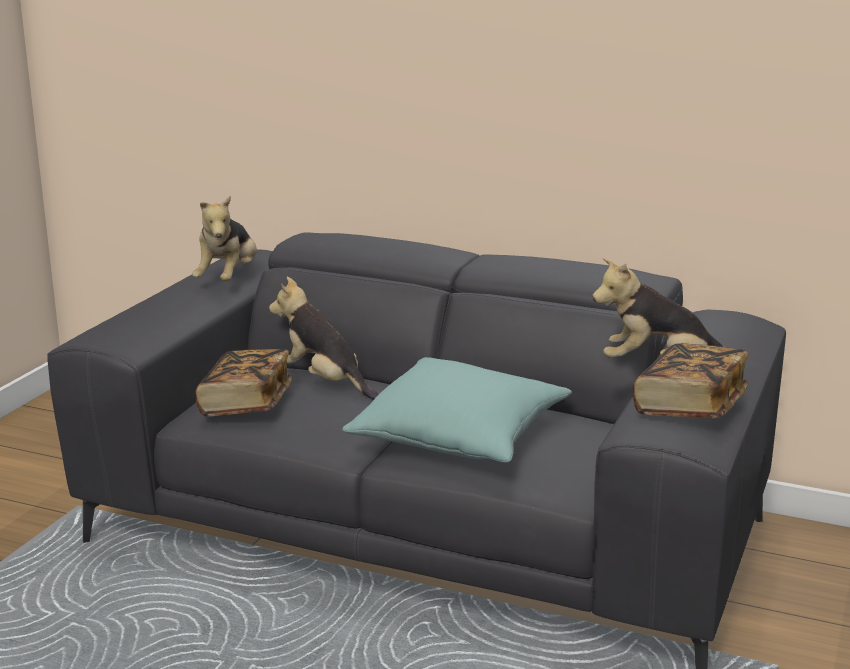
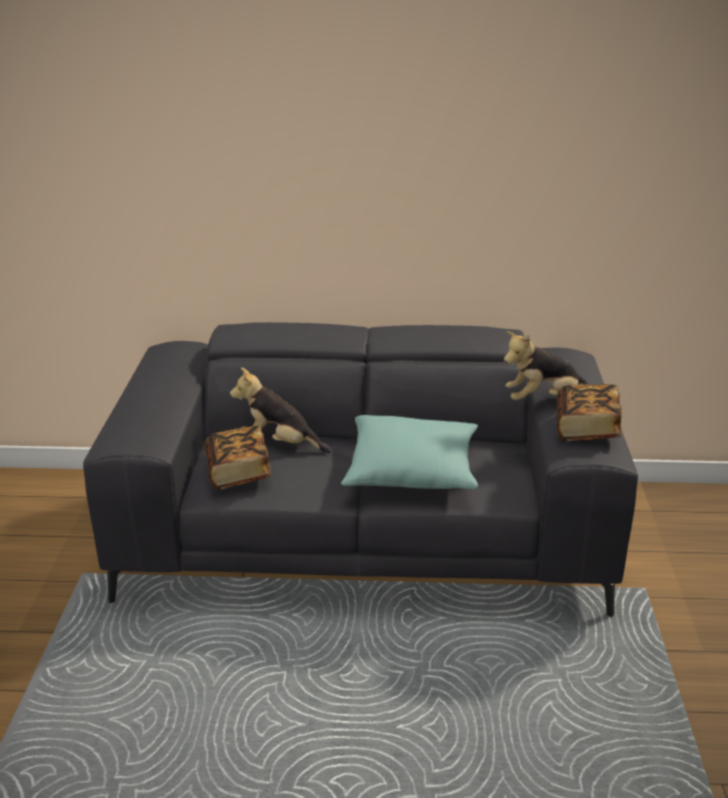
camera: 20 degrees left, 5 degrees up
(228, 279) = (177, 372): plush toy -> none

